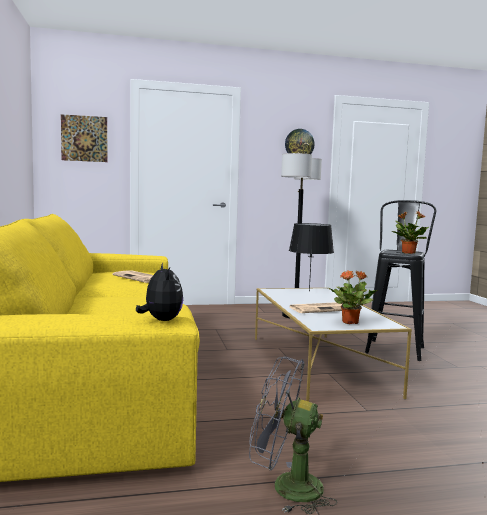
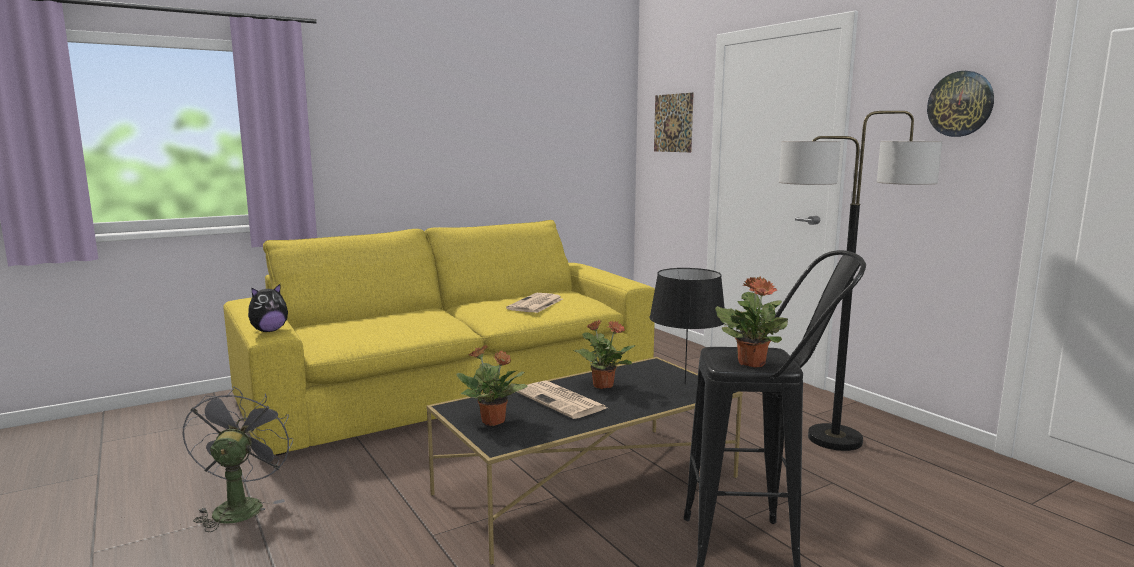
camera: 70 degrees right, 5 degrees up
(300, 300) = (602, 385): none -> potted plant
(317, 364) = (589, 485): white coffee table -> black coffee table

